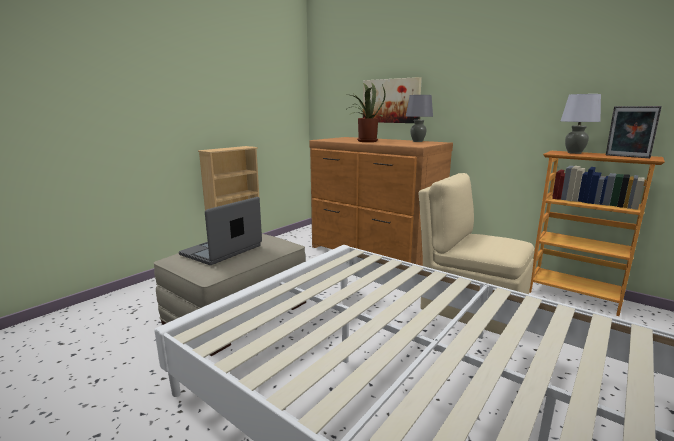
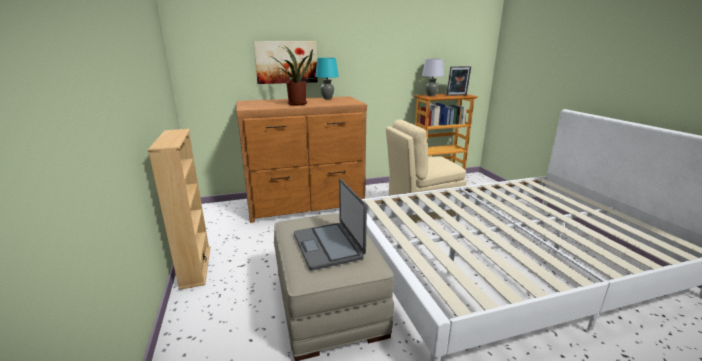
camera: 55 degrees left, 5 degrees up
(417, 141) = (327, 98): grey table lamp -> turquoise table lamp

